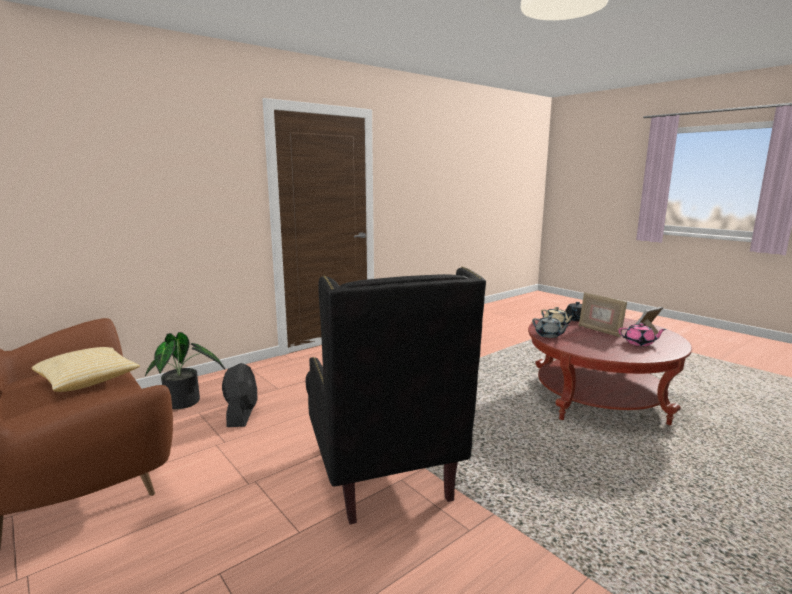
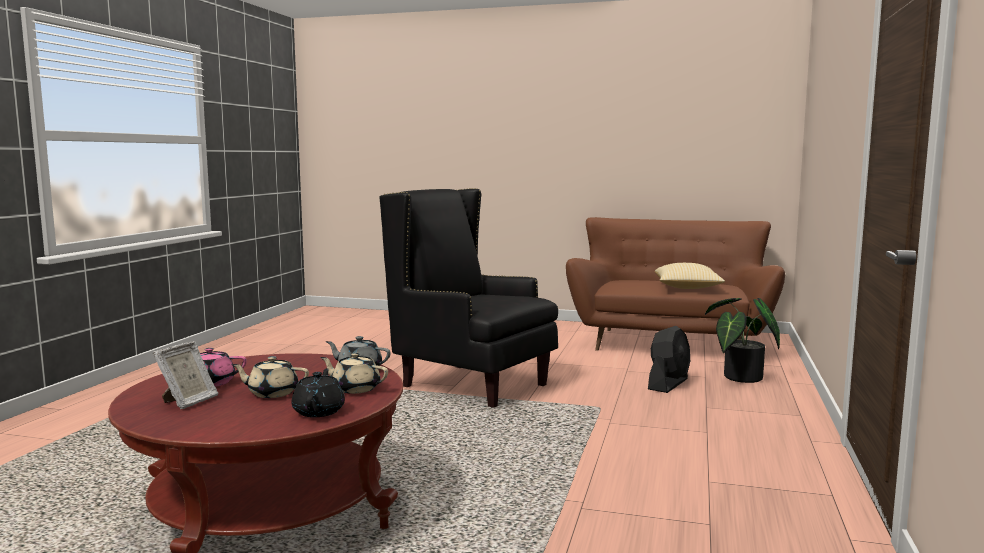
camera: 145 degrees right, 5 degrees down
(242, 414) = (668, 384): black fan -> black fan turned 105 degrees counterclockwise
(599, 331) = (272, 393): picture frame -> beige teapot

